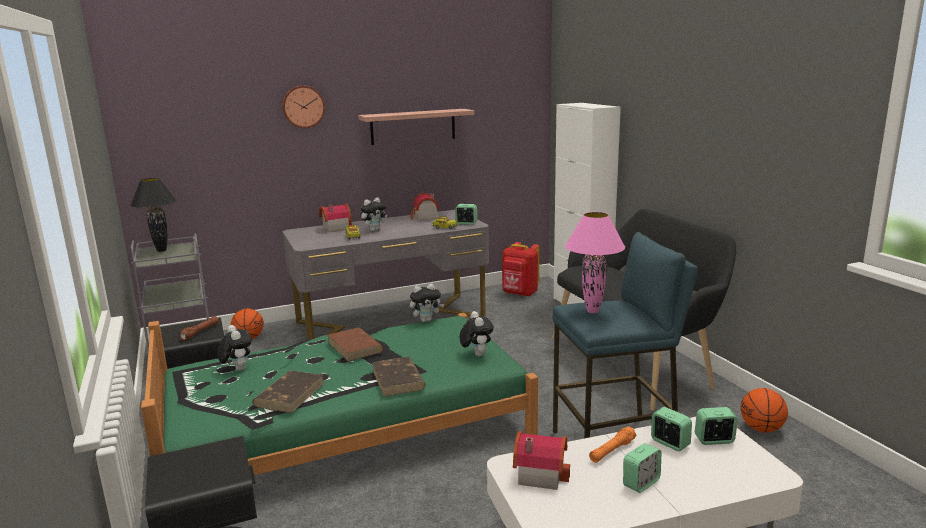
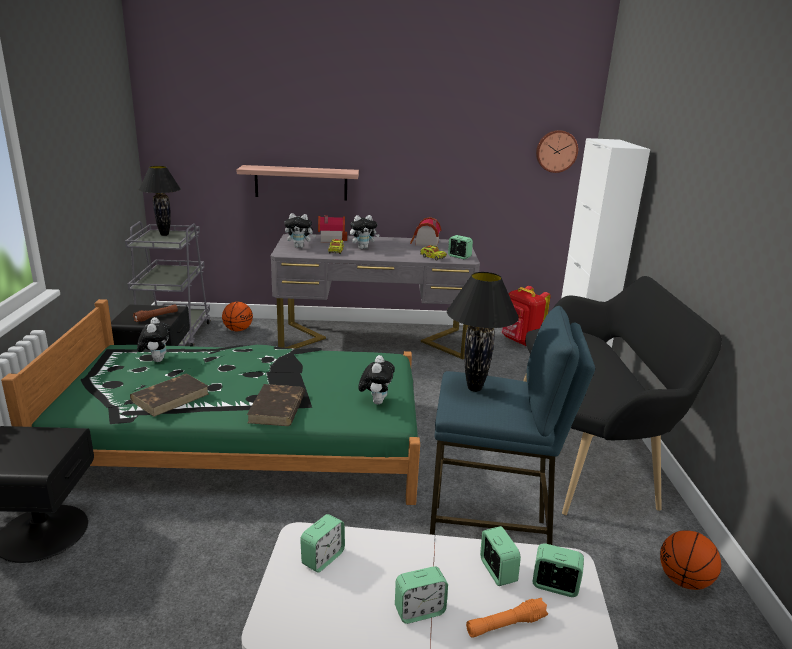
camera: 20 degrees right, 5 degrees up
(303, 106) = (317, 112): wall clock -> wall clock (556, 151)
(355, 347) = (270, 364): brown book -> none
(413, 126) = (430, 145): shelf -> shelf (301, 183)
(426, 320) = (363, 351): plush toy -> plush toy (300, 247)
(539, 473) = (323, 558): toy house -> alarm clock
(592, 311) = (474, 388): pink table lamp -> black table lamp
(612, 451) = (423, 558): orange flashlight -> orange flashlight (505, 625)

